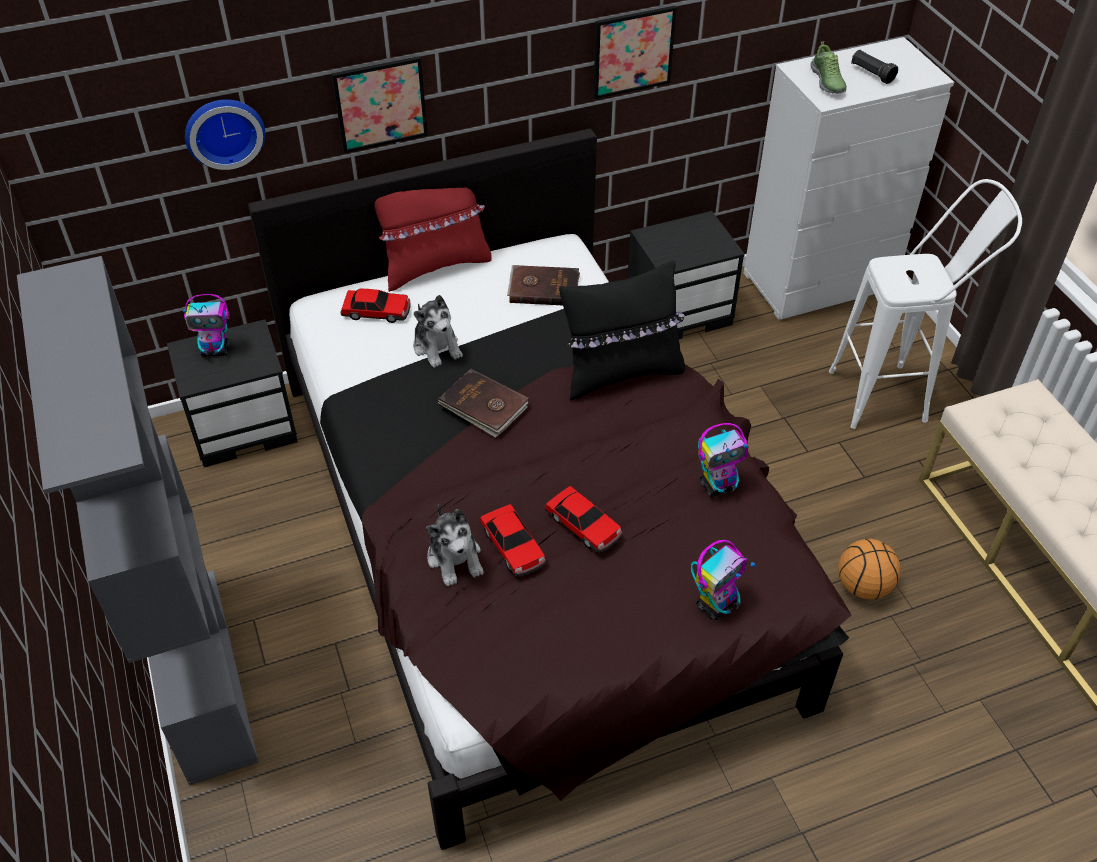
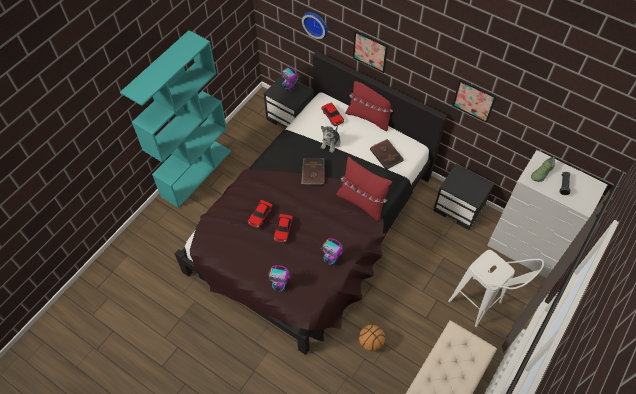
camera: 55 degrees right, 10 degrees up
(200, 671) = (196, 172): grey bookcase -> turquoise bookcase
(455, 558) = (245, 203): plush toy -> none
(621, 373) = (362, 202): black pillow -> red pillow

